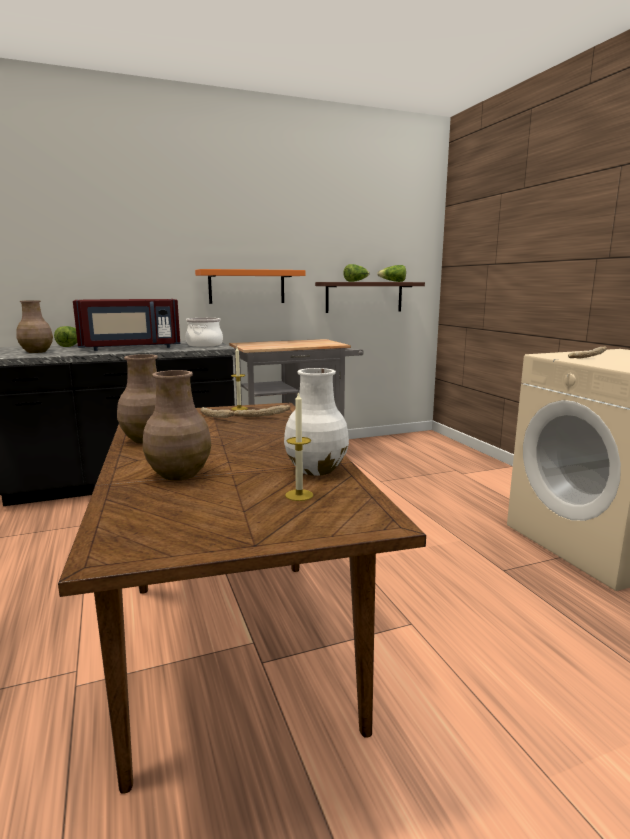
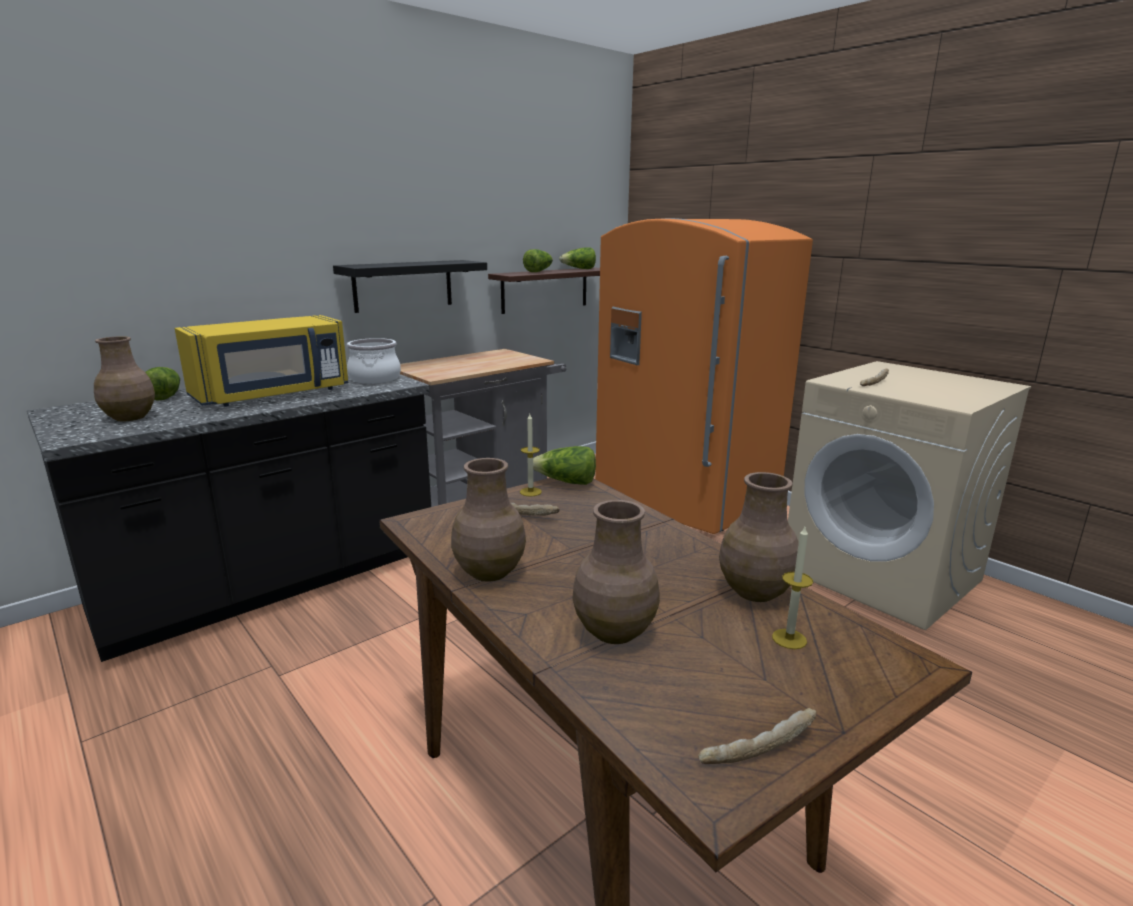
camera: 20 degrees left, 5 degrees up
(130, 348) = (273, 395): red microwave -> yellow microwave
(247, 286) = (403, 285): orange shelf -> black shelf
(262, 416) = (577, 503): bread -> bread (756, 747)
(272, 406) = (566, 482): none -> lettuce
(315, 470) = (755, 592): white vase -> brown vase
(457, 467) = (682, 497): none -> orange fridge

